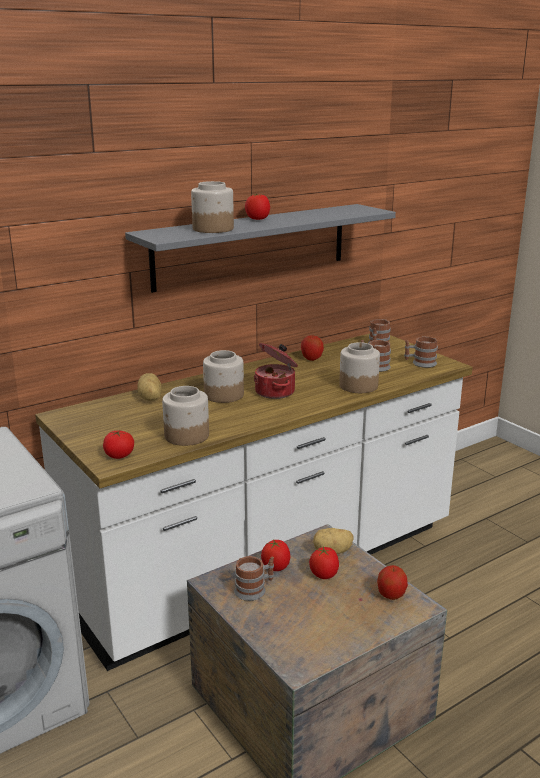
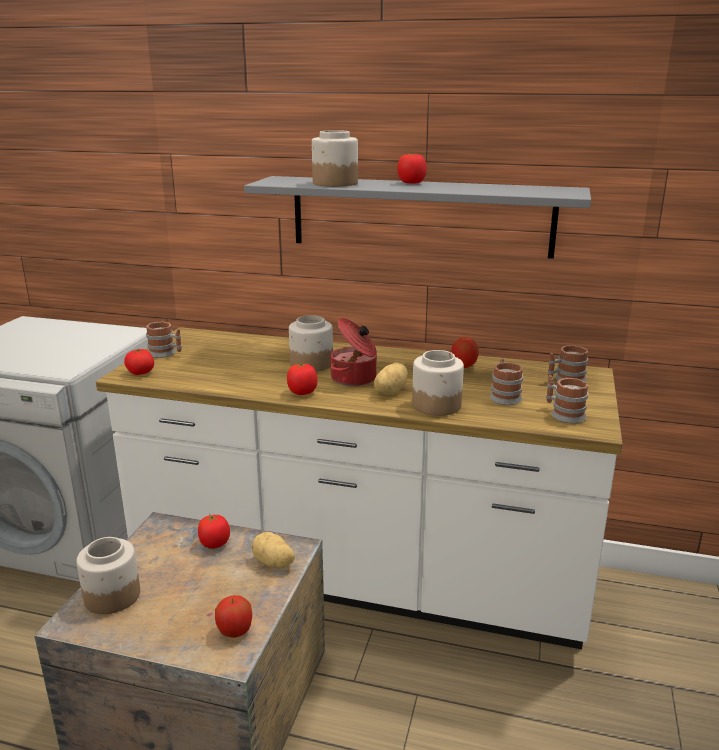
camera: 50 degrees right, 0 degrees up
(149, 398) = (260, 345): potato -> potato (389, 391)
(186, 436) = (207, 380): jar -> jar (111, 596)
(255, 589) = (168, 549): mug -> mug (166, 353)
(324, 575) = (229, 575): tomato -> tomato (302, 392)

